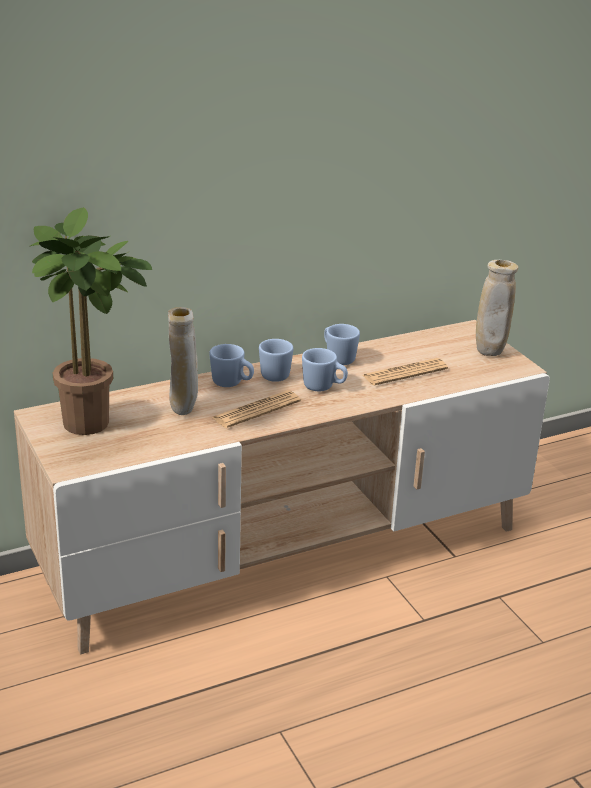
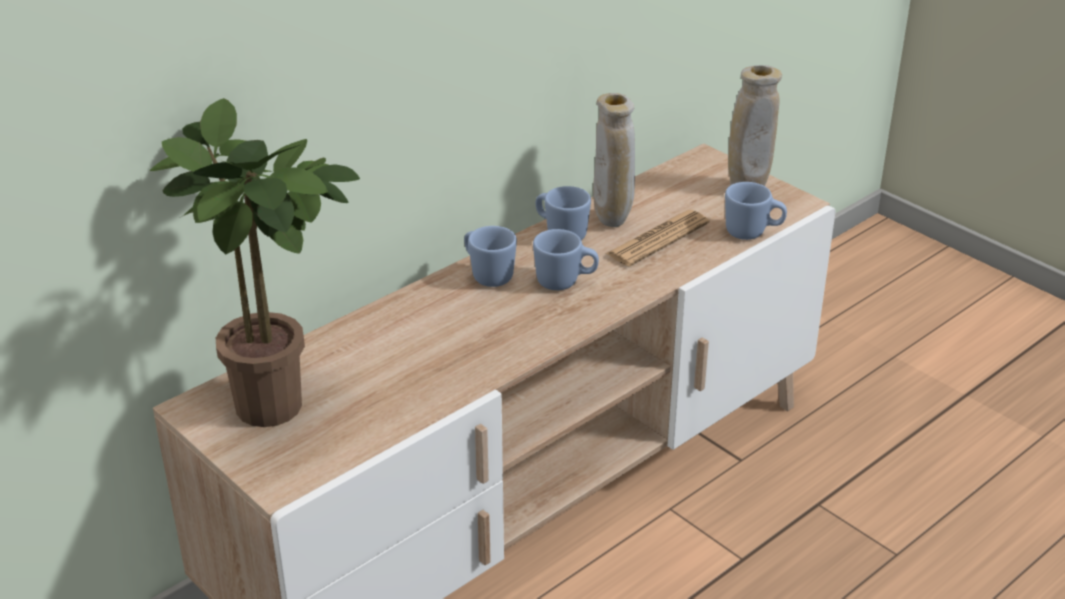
camera: 15 degrees left, 5 degrees up
(183, 410) = (396, 356): beige vase -> beige vase (612, 221)
(232, 383) = (441, 301): blue mug -> blue mug (752, 233)
(256, 410) = (494, 335): newspaper -> none

